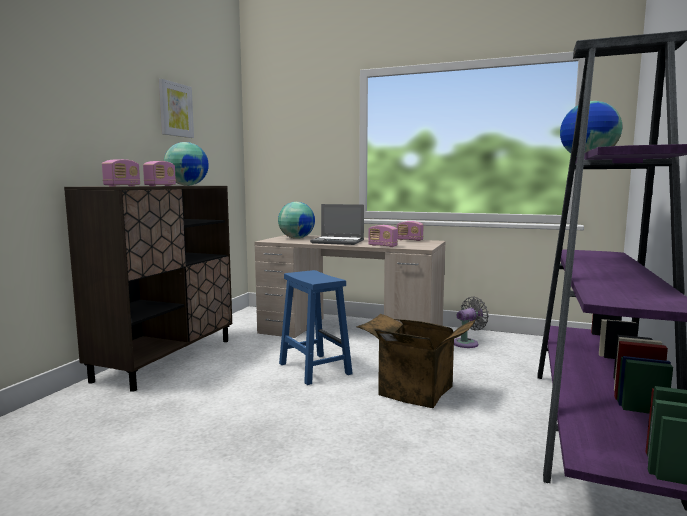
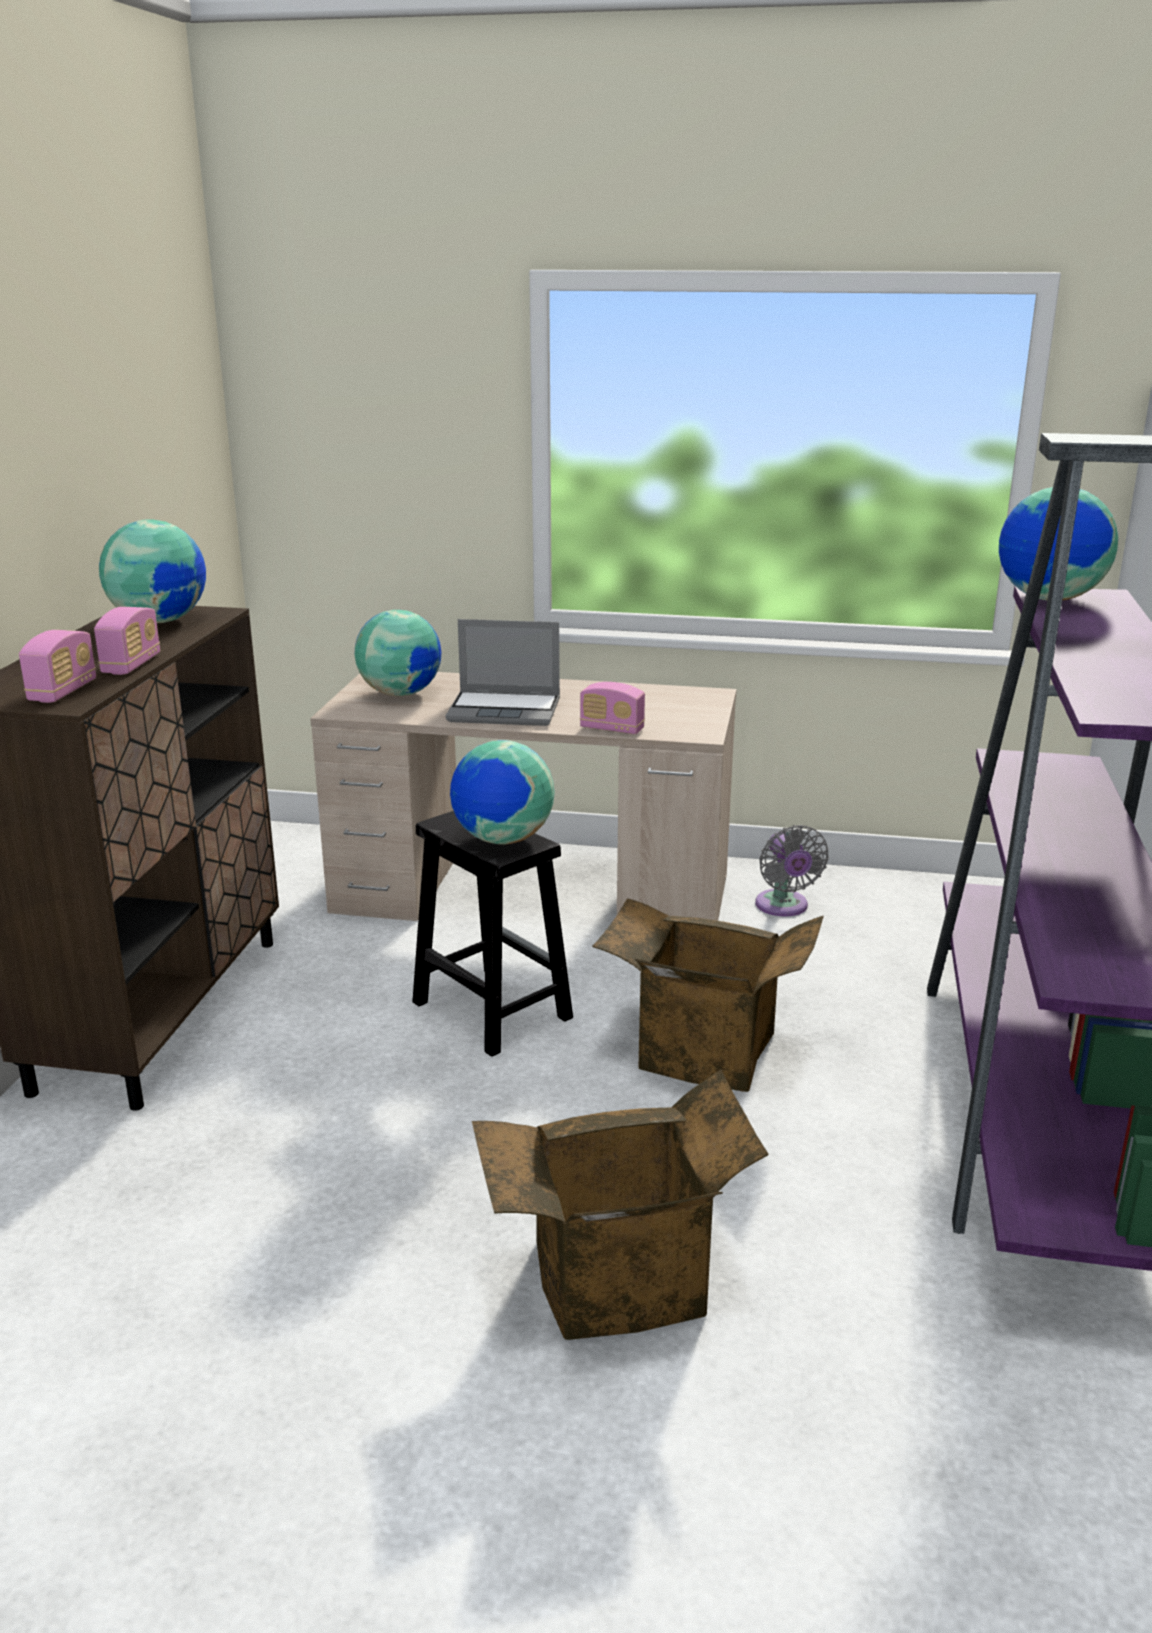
camera: 10 degrees left, 15 degrees up
(175, 110) = (94, 417): picture -> none
(313, 368) = (489, 1009): blue stool -> black stool
(320, 278) = (502, 840): none -> globe
(333, 486) = (617, 1284): none -> cardboard box
(409, 240) = (658, 691): radio -> none
(467, 343) = (783, 907): grey fan -> grey fan turned 120 degrees clockwise

